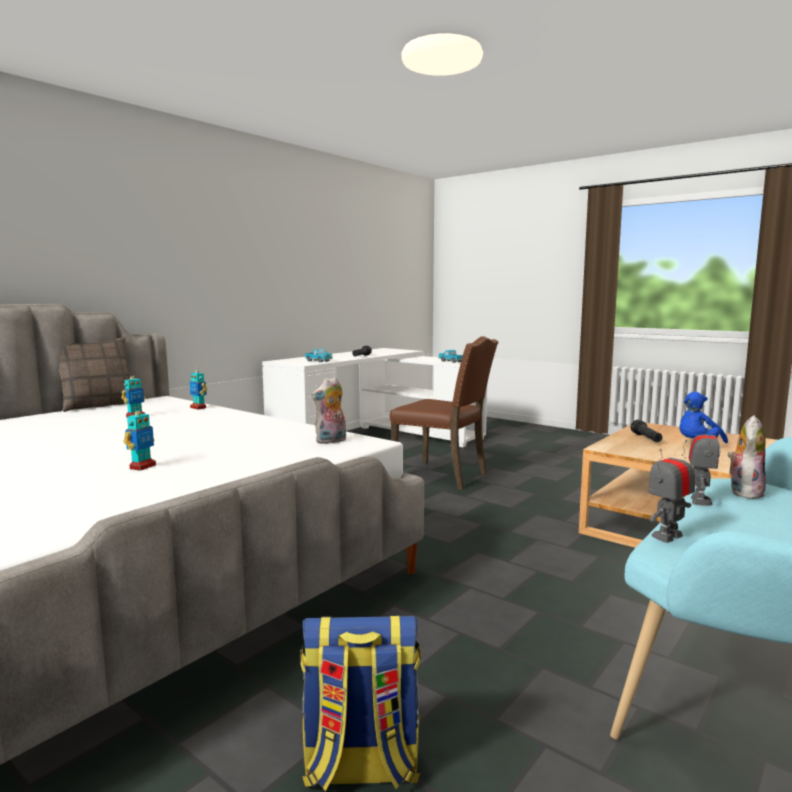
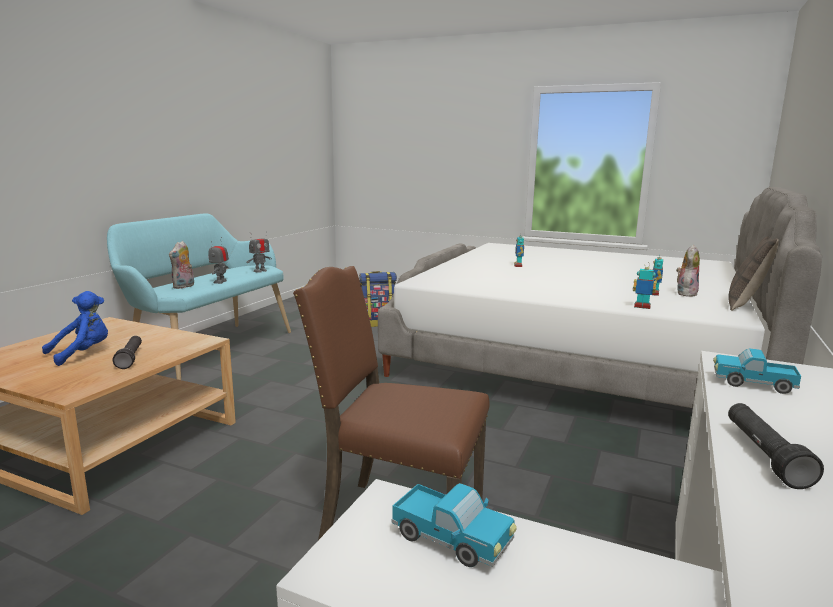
camera: 165 degrees right, 5 degrees up
(331, 441) = (444, 281): plush toy -> plush toy (685, 293)

